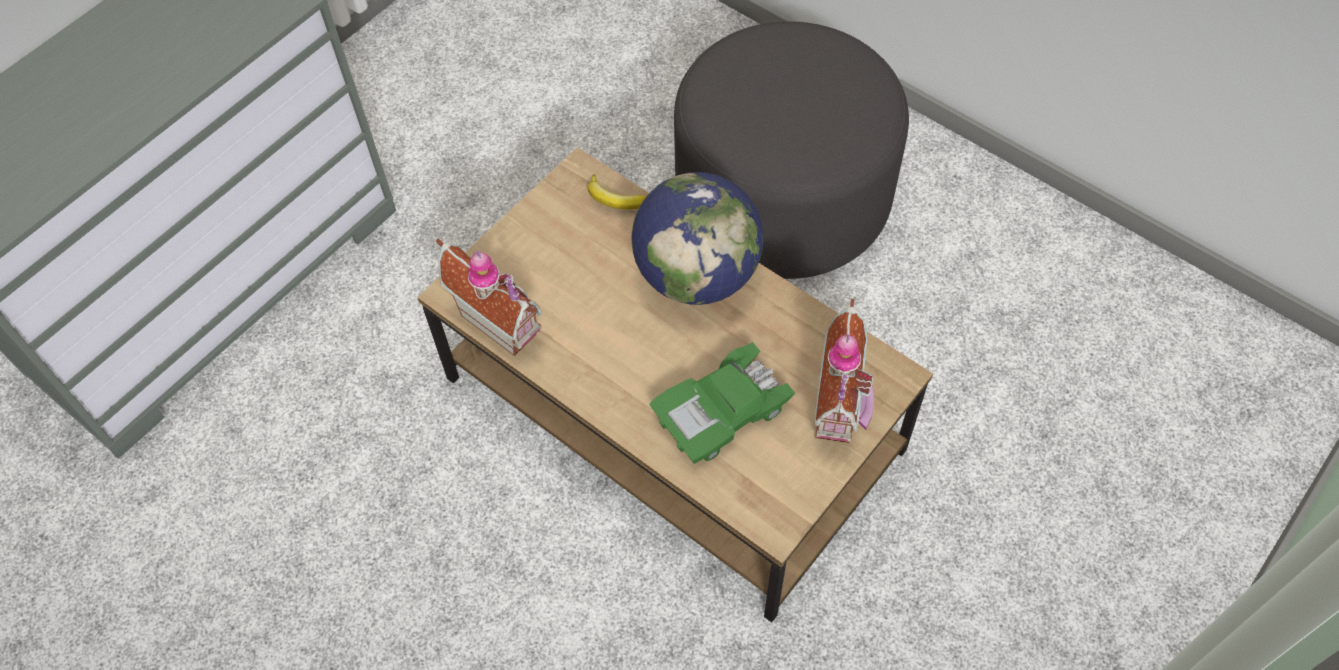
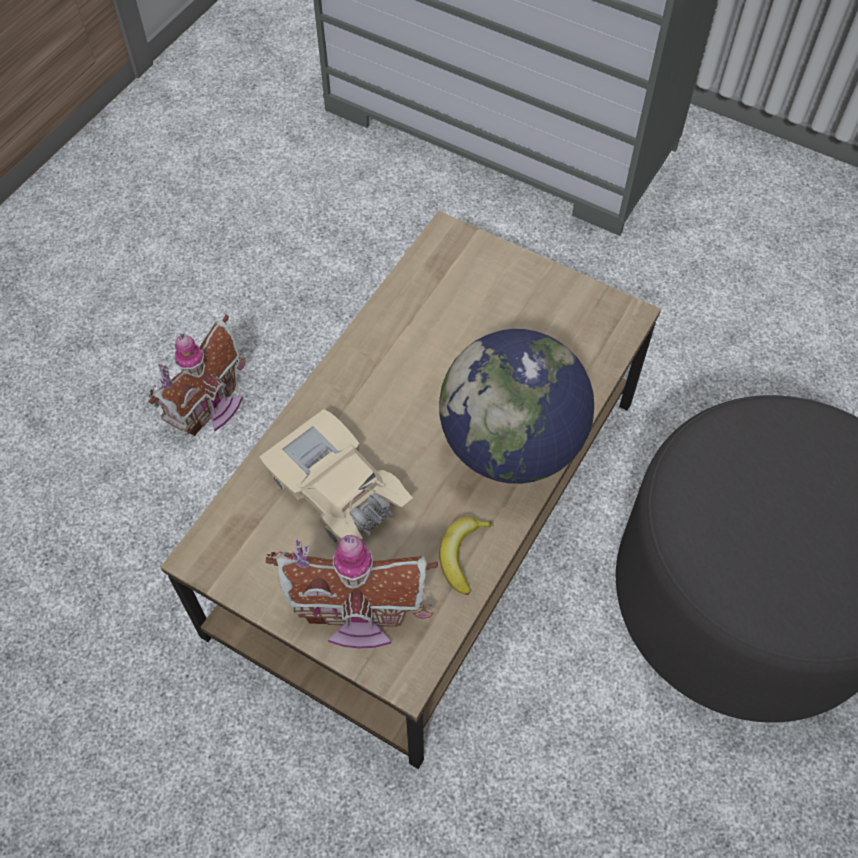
camera: 80 degrees right, 0 degrees up
(503, 319) = (423, 280): toy house -> toy house (210, 407)
(615, 199) = (597, 353): banana -> banana (462, 555)
(721, 411) = (337, 489): green toy car -> beige toy car

